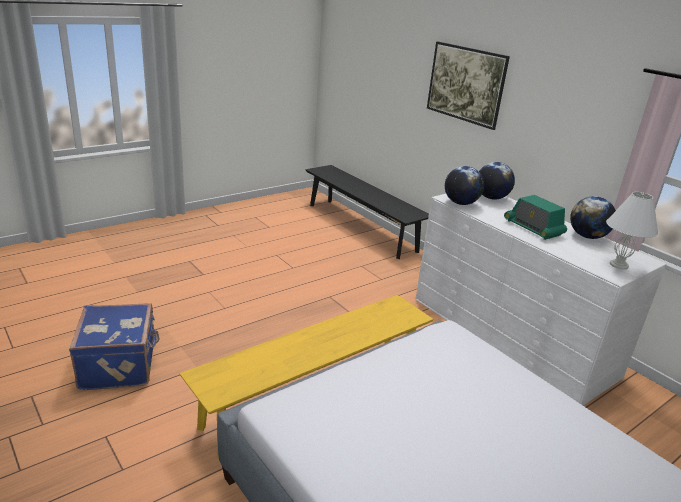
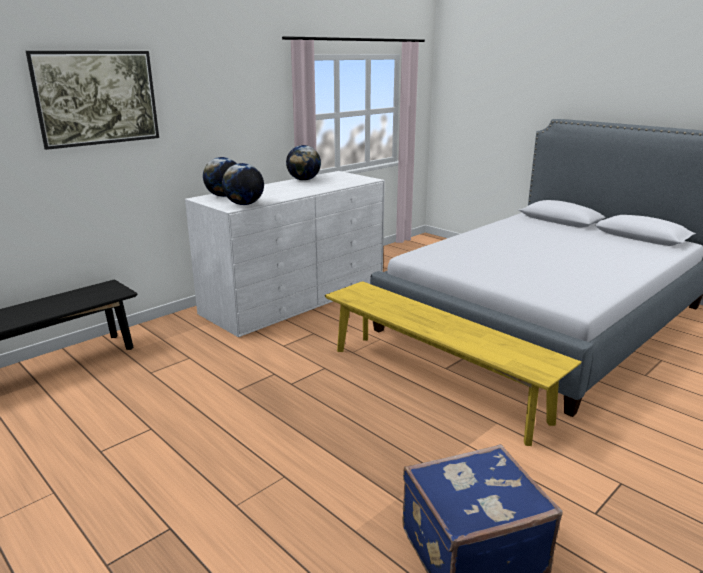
camera: 95 degrees left, 5 degrees down
(533, 228) = (296, 189): radio -> none
(619, 265) = (351, 177): white table lamp -> none

